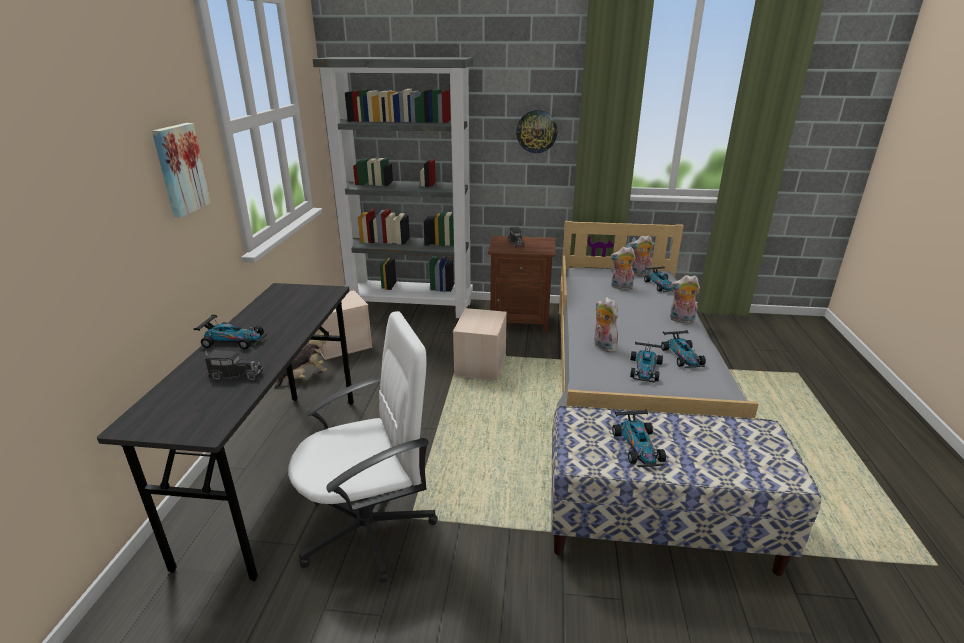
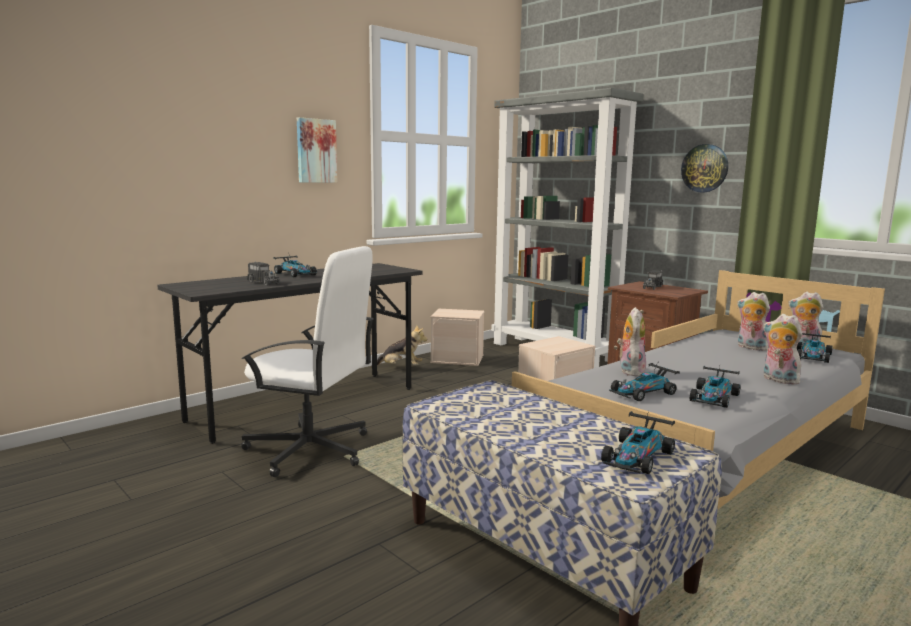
camera: 40 degrees right, 15 degrees down
(638, 446) = (509, 416): toy car -> toy car (637, 456)

